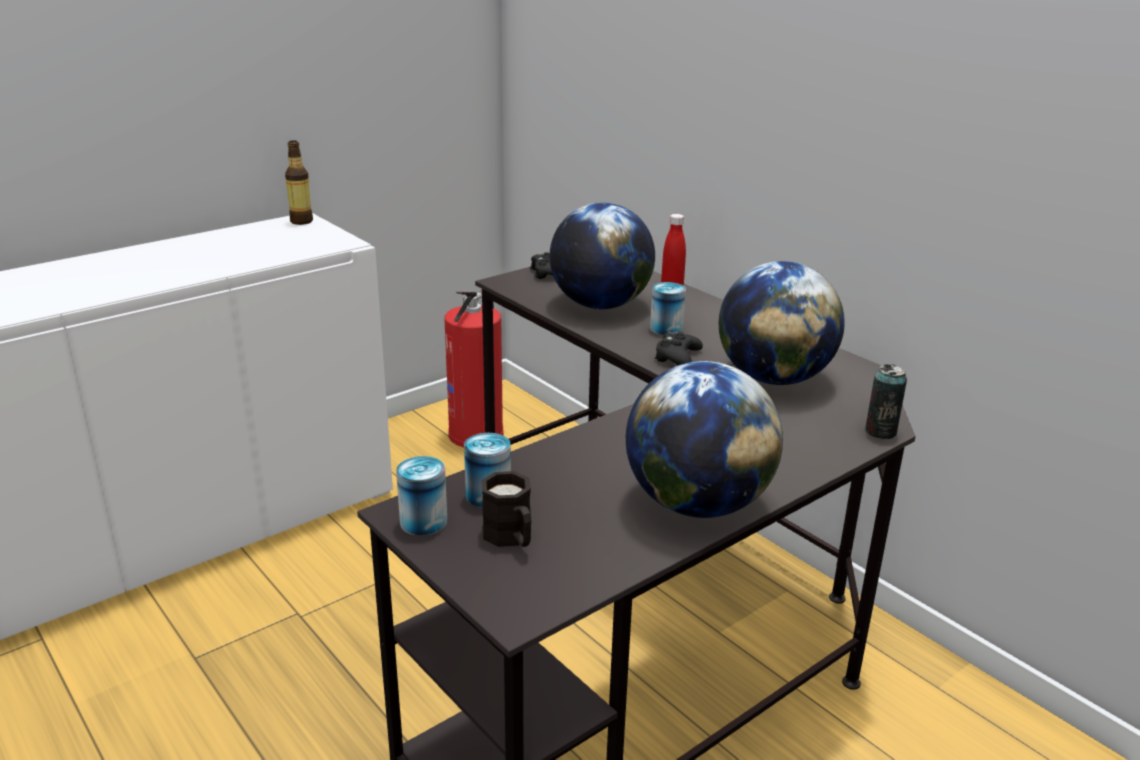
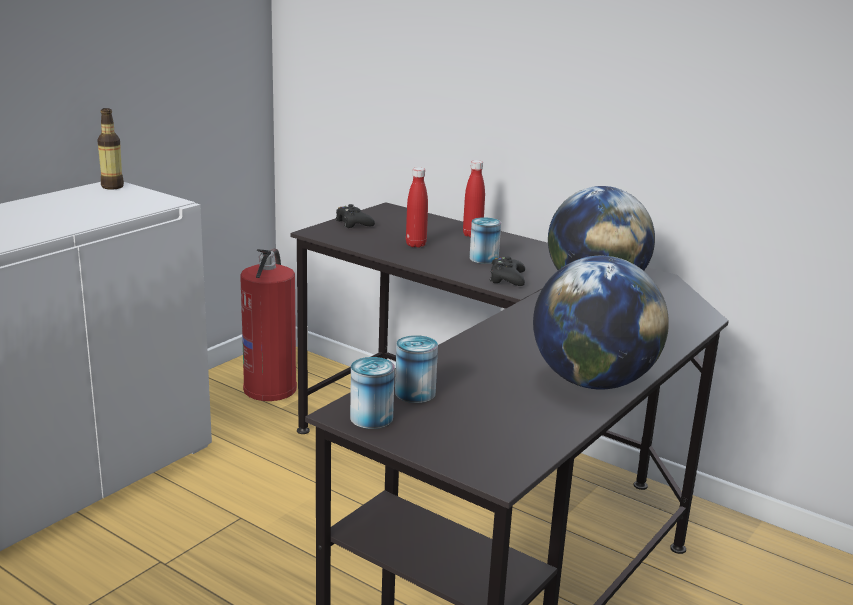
camera: 15 degrees left, 5 degrees down
(511, 538) = (456, 421): black mug -> none
(600, 305) = (416, 245): globe -> red bottle
(880, 432) = (701, 319): can -> none

